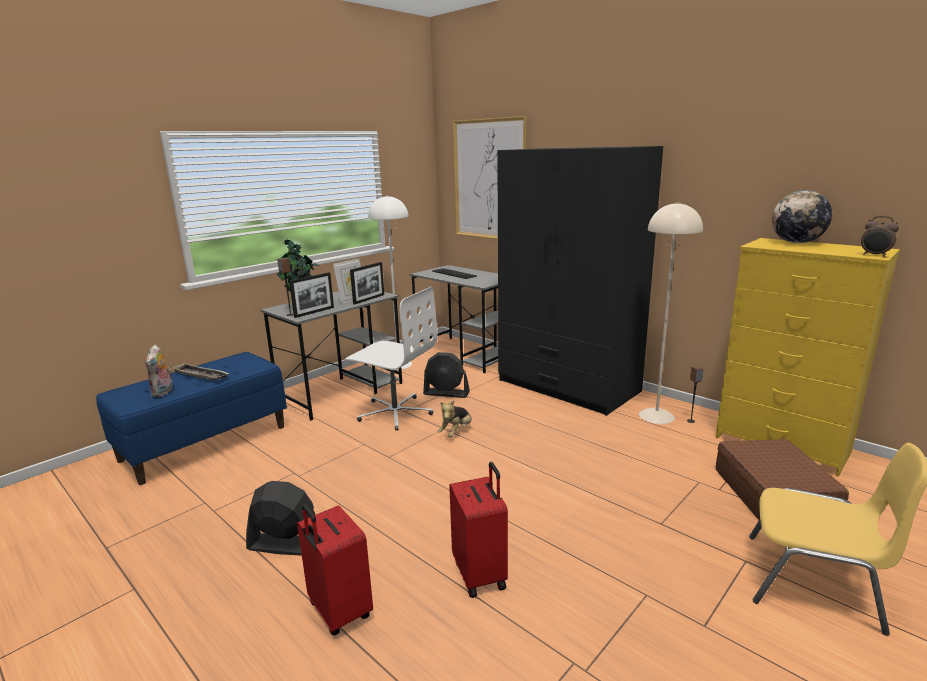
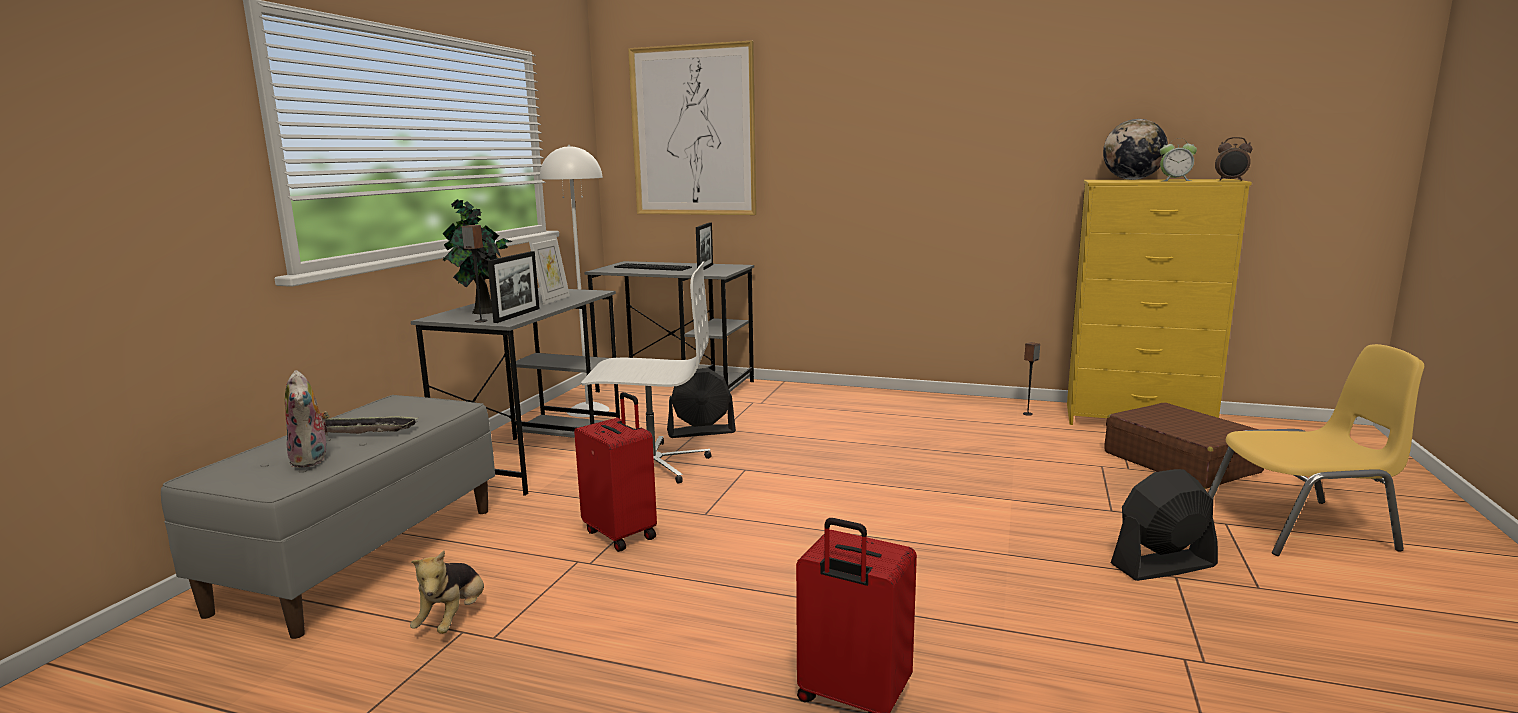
camera: 25 degrees left, 5 degrees down
(205, 442) = (362, 556): blue bench -> grey bench
(284, 545) = (672, 647): black fan -> black fan (1163, 565)
(369, 299) = (578, 297): picture frame -> picture frame (705, 268)
(456, 432) = (767, 470): plush toy -> plush toy (453, 619)
(481, 574) = (983, 606): red suitcase -> red suitcase (622, 534)
(568, 386) = (852, 402): black wardrobe -> none
(656, 416) = (986, 415): beige floor lamp -> none
(823, 250) = (1175, 180): none -> alarm clock

